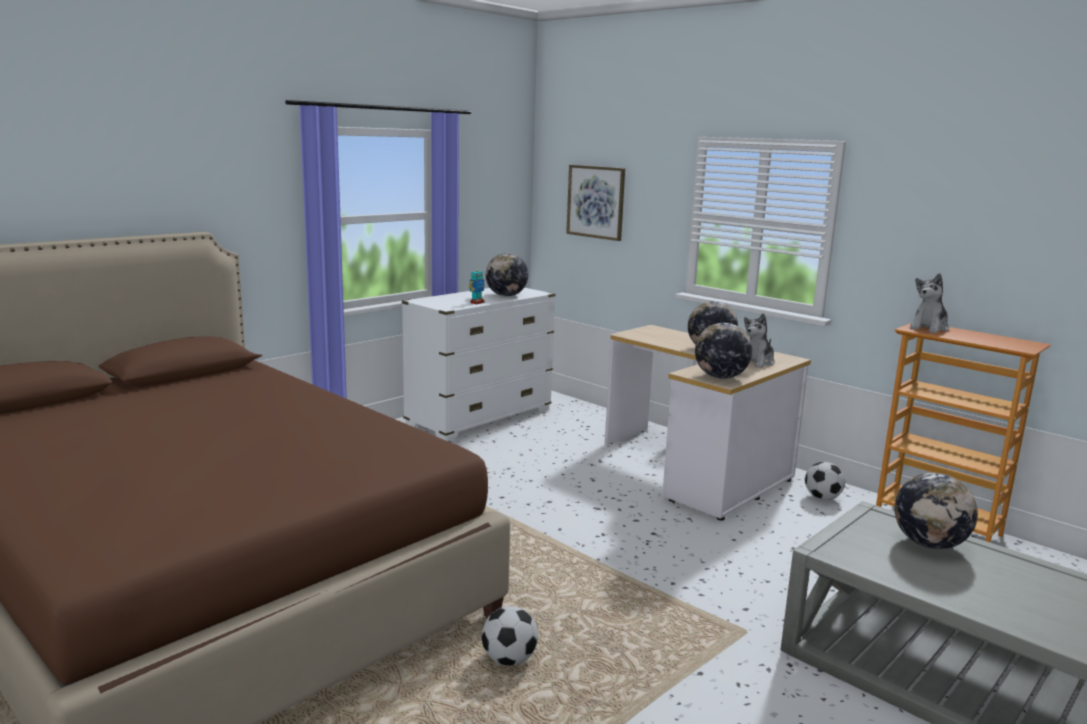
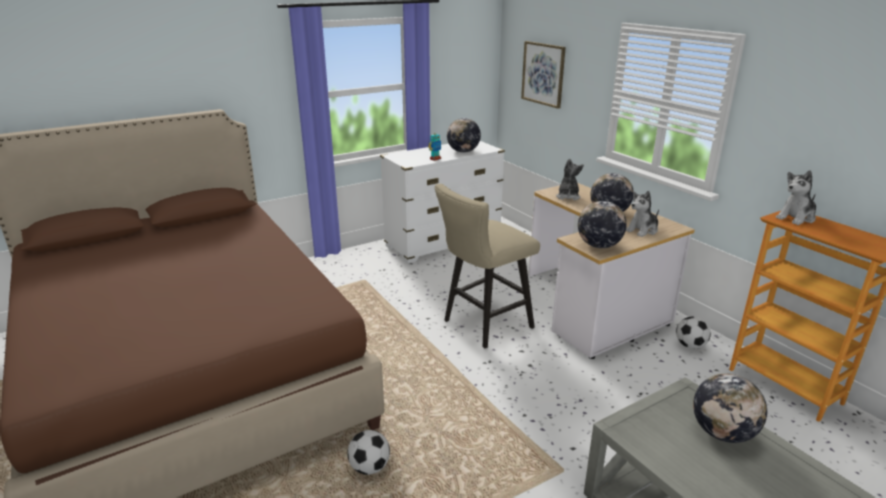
camera: 15 degrees right, 10 degrees up
(575, 498) = (483, 325): none -> beige stool
(653, 337) = (567, 196): none -> plush toy

